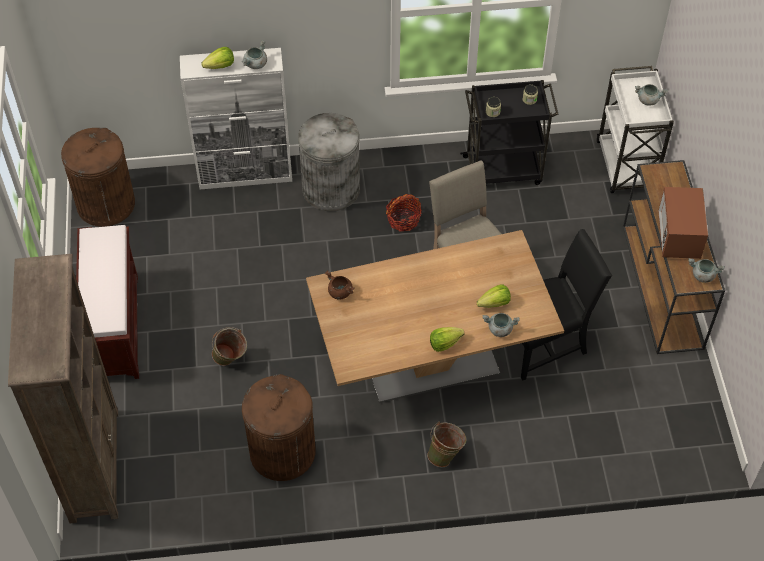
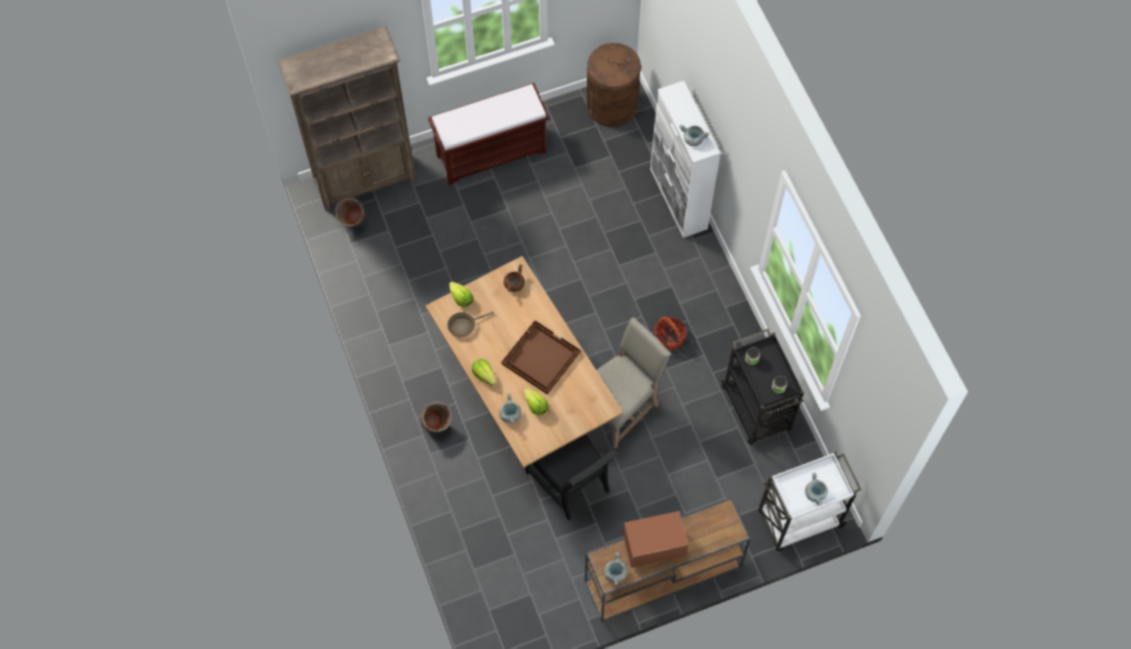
camera: 75 degrees right, 10 degrees up
(220, 66) = (681, 114): lettuce -> lettuce (461, 298)
(230, 361) = (483, 244): green bucket -> green bucket (353, 224)
(282, 451) = (409, 305): brown trash can -> none
(331, 188) = (685, 271): grey trash can -> none
(376, 350) = (464, 325): none -> brown frying pan
(438, 287) = (540, 358): none -> brown tray

